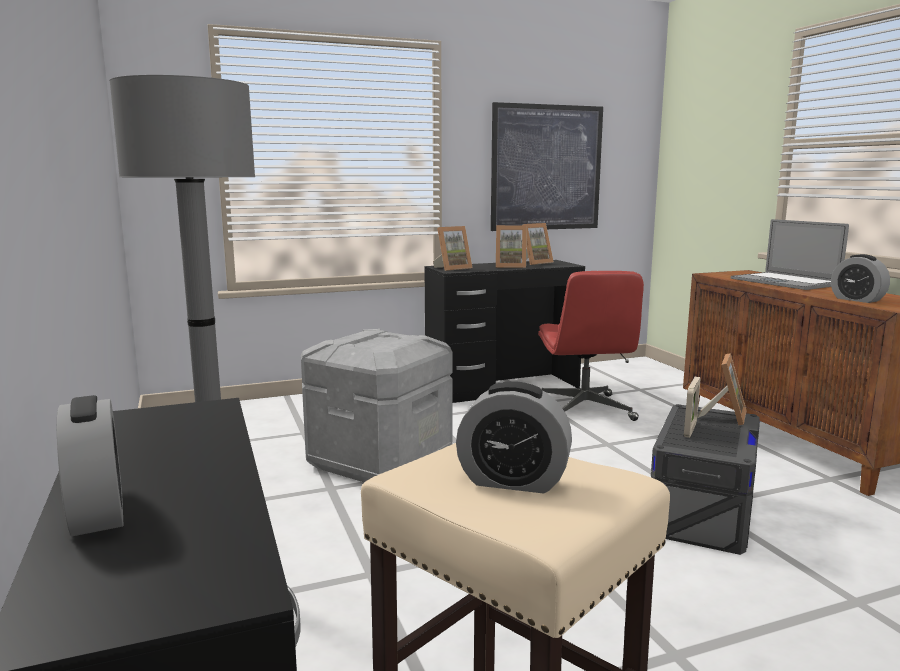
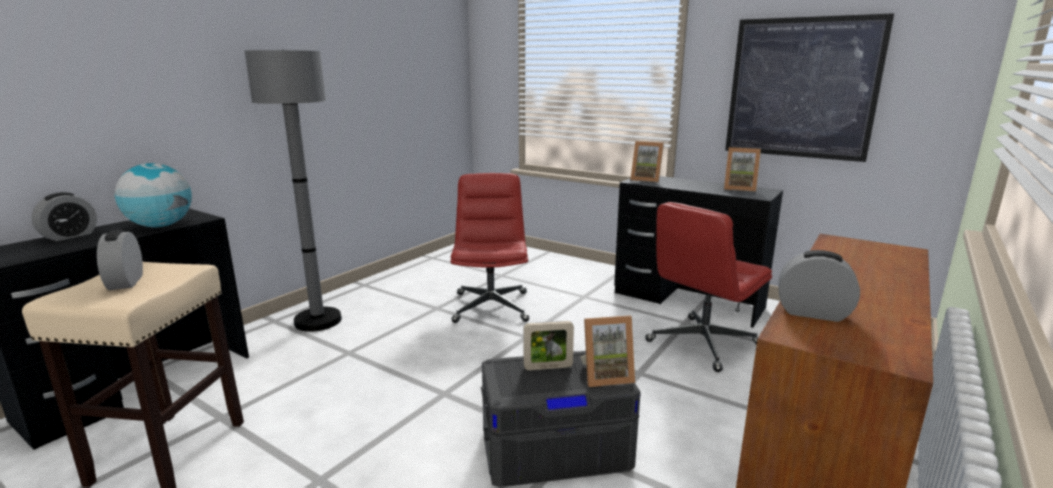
camera: 55 degrees right, 5 degrees up
(198, 436) = (160, 226): none -> globe
(379, 460) = (491, 306): grey storage box -> red office chair
(510, 266) = (699, 187): picture frame -> none
(784, 282) = (867, 271): laptop -> none
(857, 299) = (812, 313): alarm clock -> alarm clock turned 90 degrees clockwise

